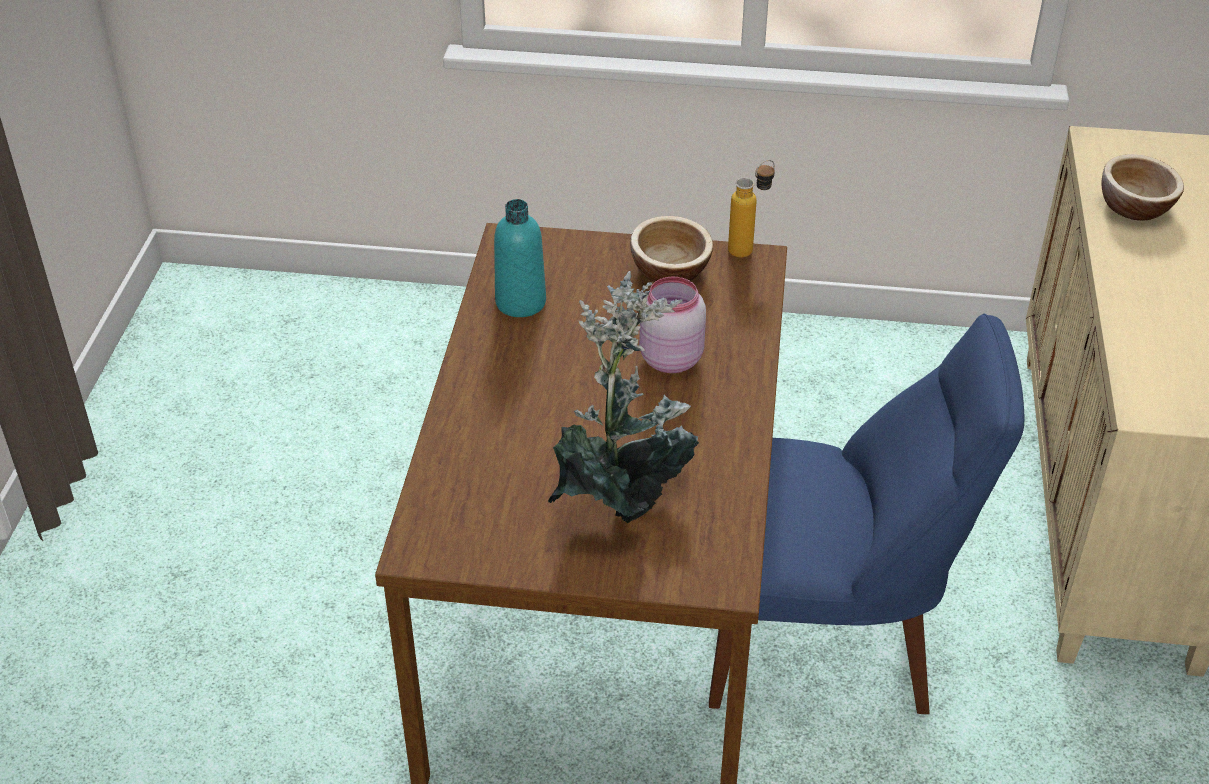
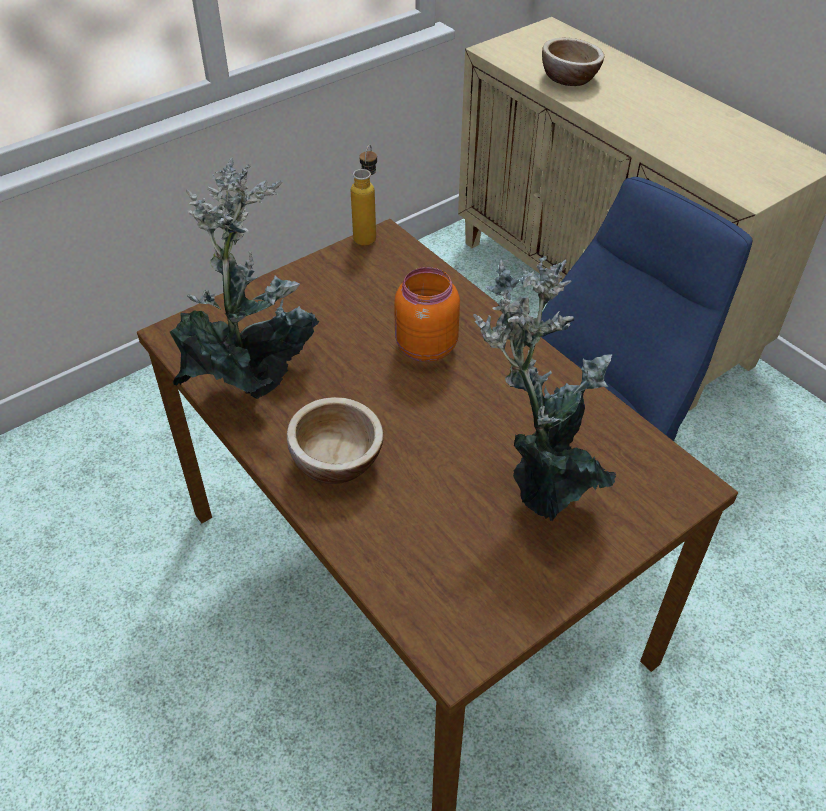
camera: 45 degrees left, 5 degrees up
(520, 302) = (253, 378): turquoise bottle -> potted plant
(669, 358) = (424, 348): pink jar -> orange jar
(670, 270) = (335, 282): bowl -> bowl (336, 460)

